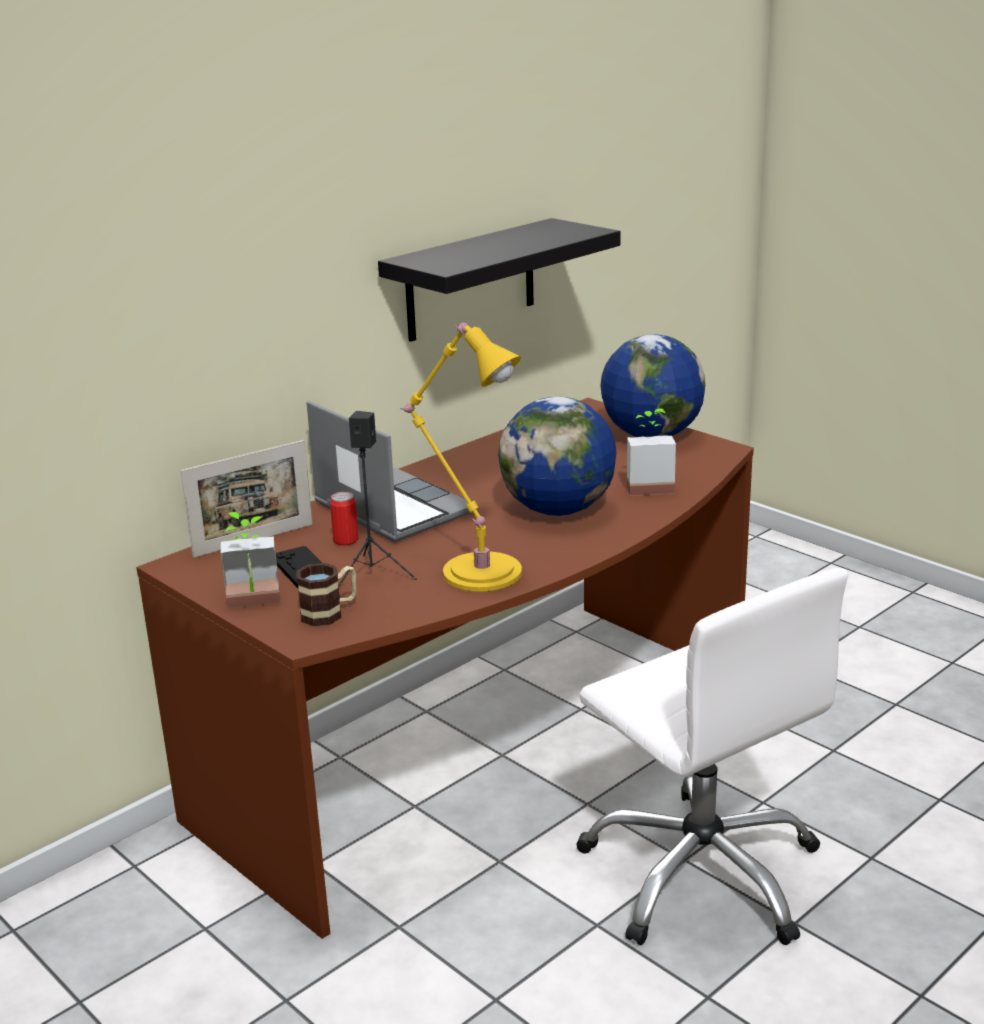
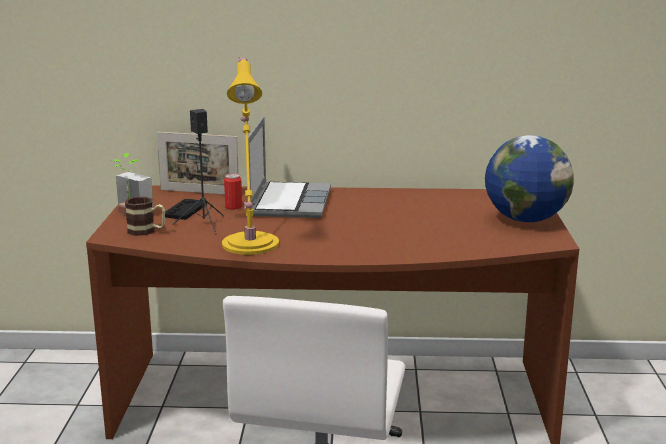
camera: 45 degrees right, 5 degrees down
(470, 280) = (430, 69): black shelf -> none
(558, 510) = (366, 233): globe -> none
(649, 486) = (449, 242): potted plant -> none

